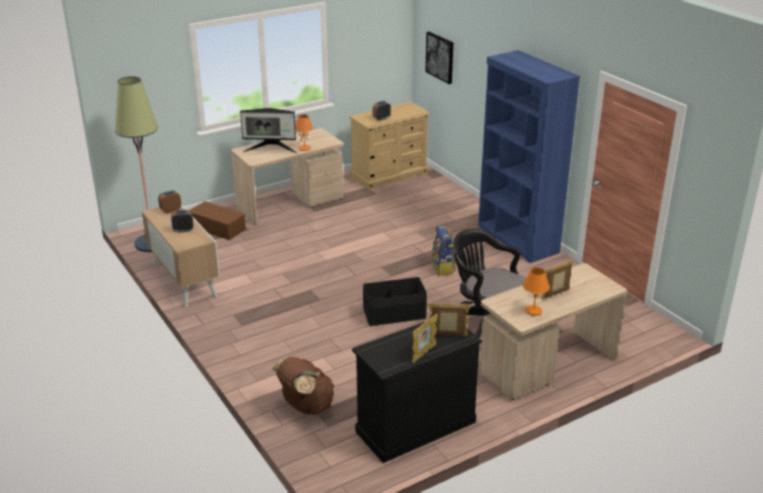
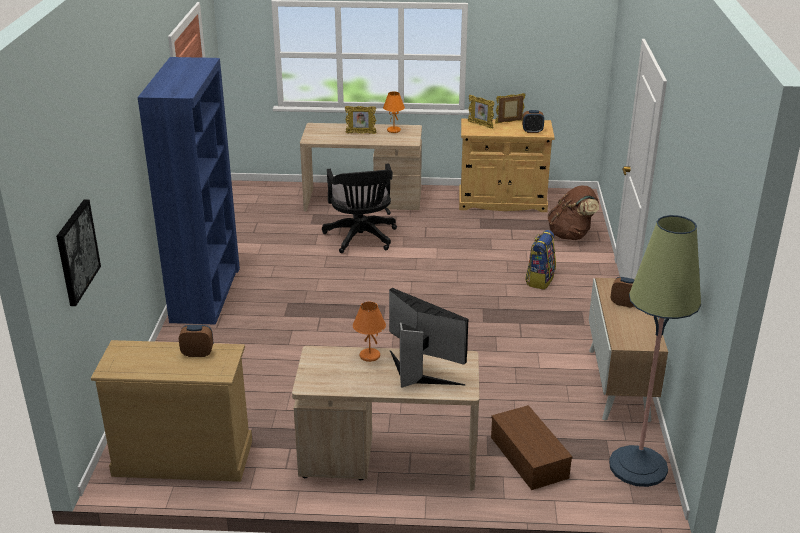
camera: 145 degrees left, 0 degrees up
(170, 210) = (627, 338): alarm clock -> alarm clock (532, 131)
(394, 314) = (428, 270): black storage box -> none
(415, 426) = (502, 202): black cabinet -> beige cabinet
(443, 268) = (325, 294): backpack -> backpack (539, 280)

